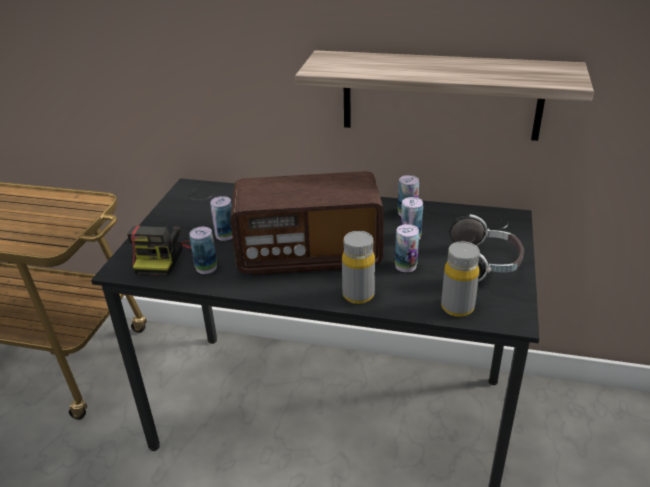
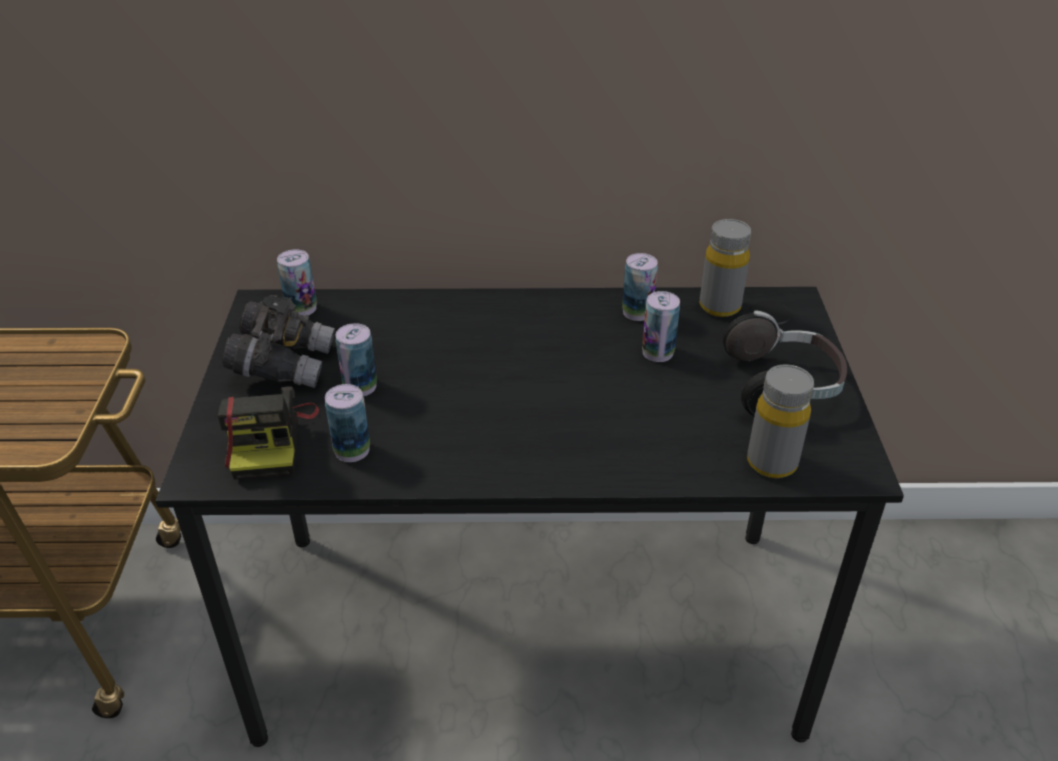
camera: 15 degrees left, 5 degrees up
(188, 219) = (283, 364): none -> grey binoculars
(309, 255) = (513, 405): radio -> none
(358, 295) = (617, 463): grey bottle -> grey bottle (720, 306)
(405, 266) = (669, 403): can -> can (301, 308)
(441, 95) = (681, 123): shelf -> none

